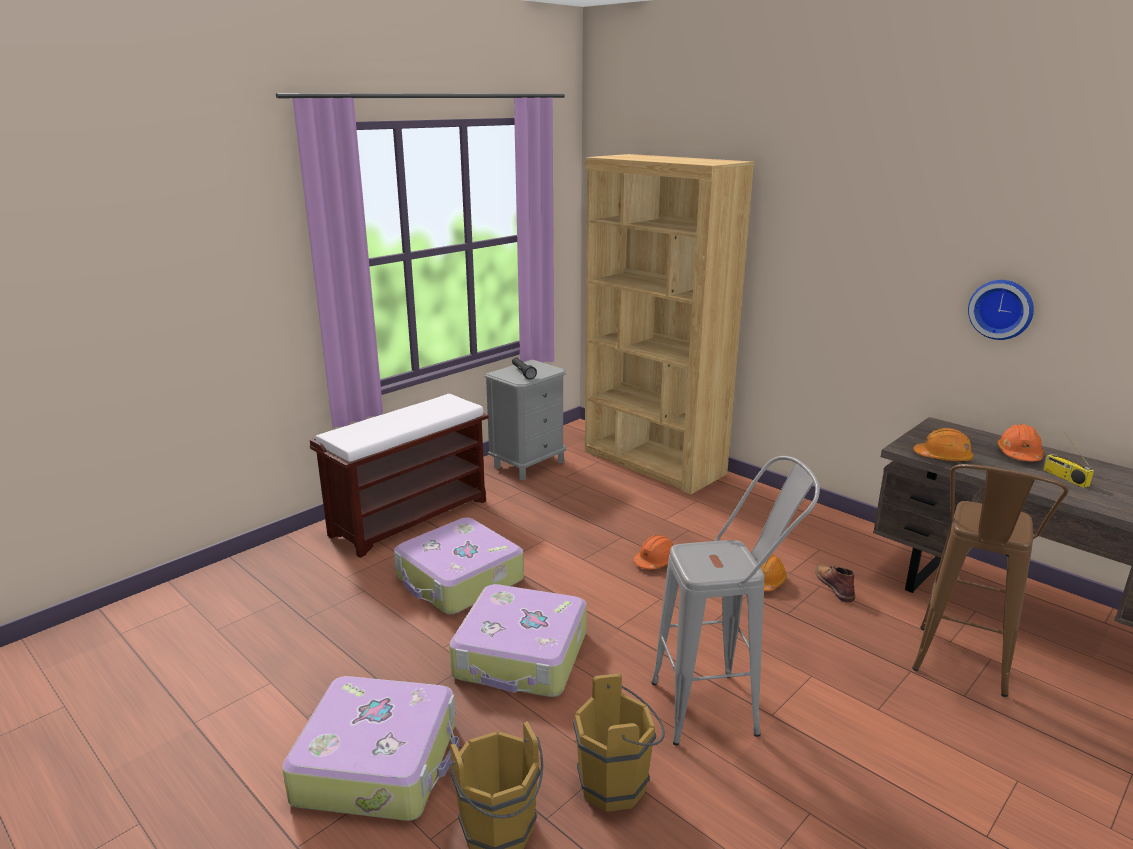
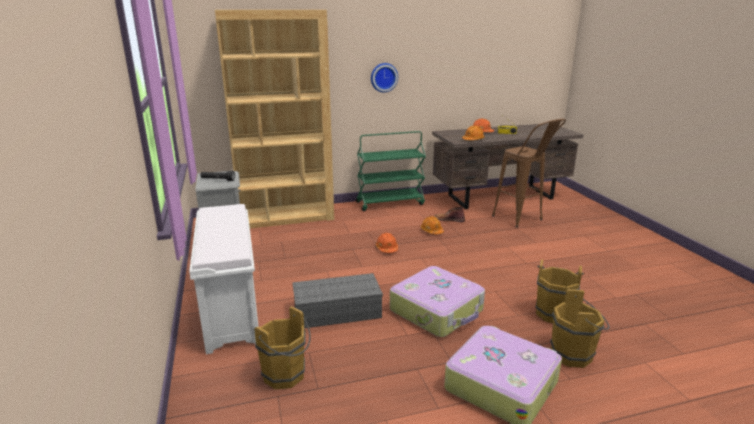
camera: 60 degrees left, 0 degrees up
(315, 593) = (286, 376): none -> brown bucket
(411, 517) = (231, 310): brown bench -> white bench
(459, 580) = (338, 311): suitcase -> grey storage box
(721, 706) = (514, 271): grey stool -> none
(812, 515) = (390, 203): none -> green cart
(1002, 309) = (453, 71): wall clock -> wall clock (383, 77)

